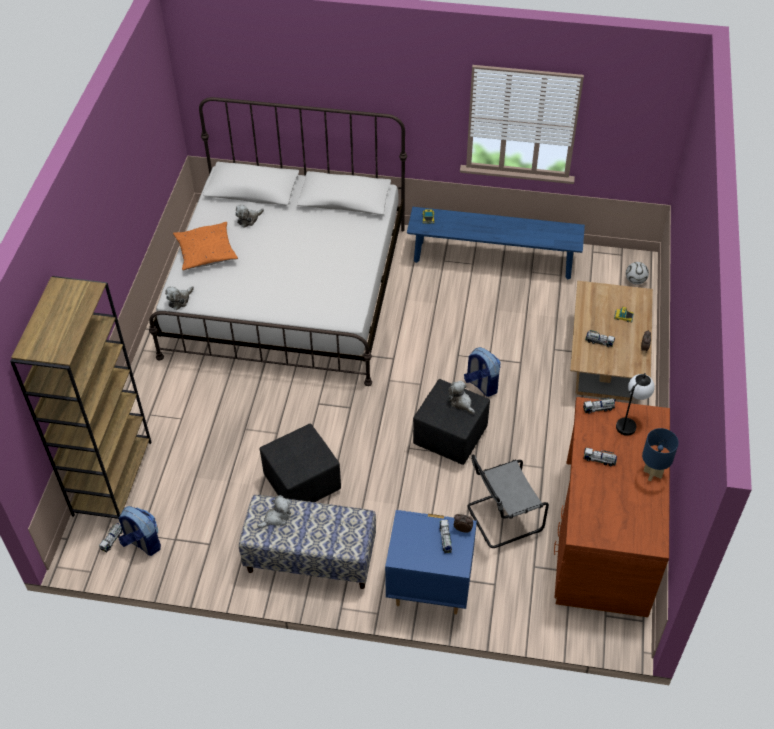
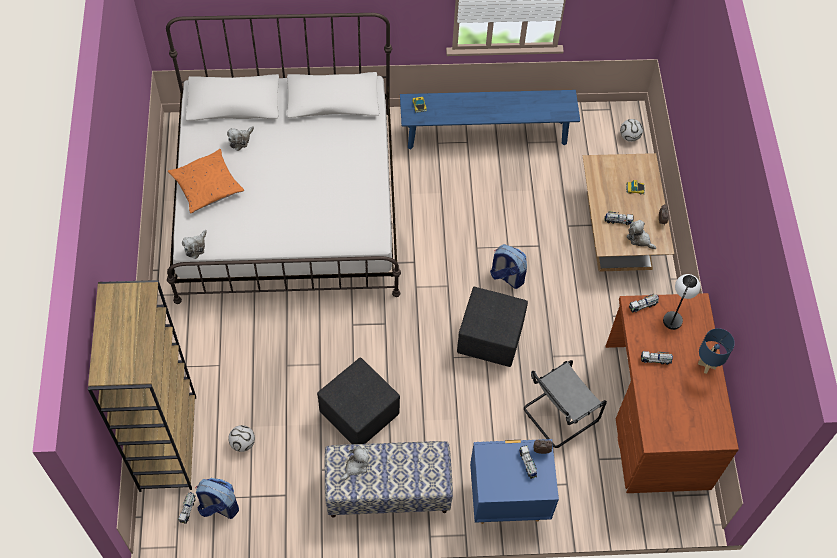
camera: 15 degrees left, 10 degrees up
(182, 490) = (242, 443): none -> football
(461, 402) = (501, 309): plush toy -> plush toy (639, 239)

